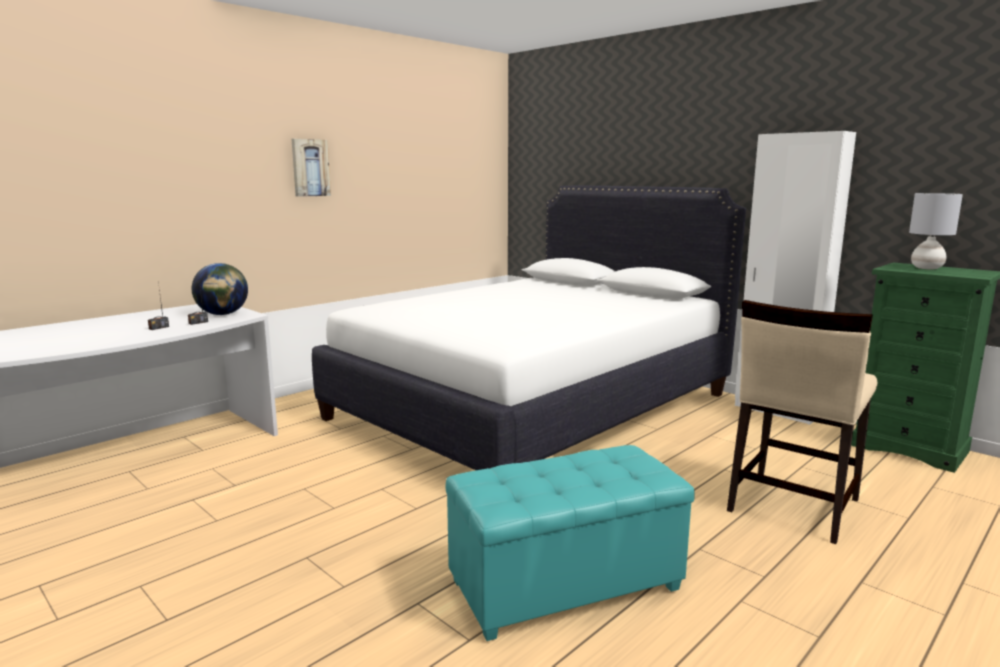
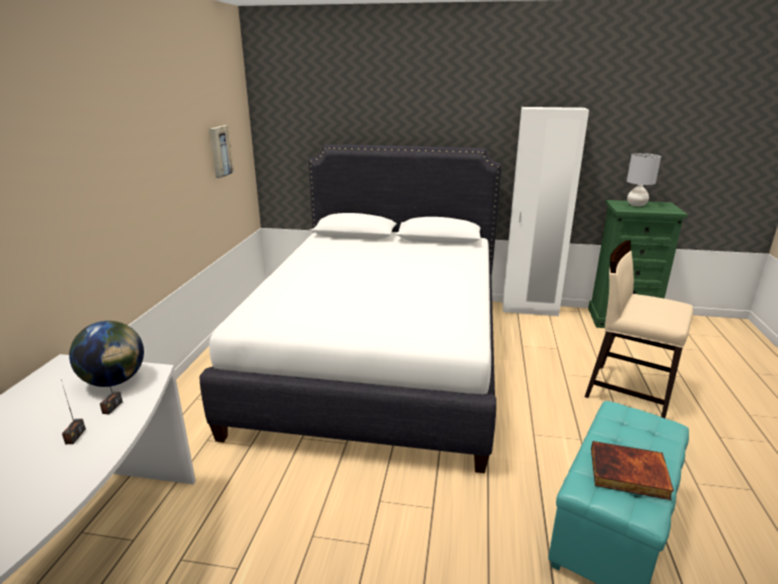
camera: 35 degrees left, 10 degrees up
(310, 168) = (111, 164): picture -> picture (220, 151)
(534, 483) = (628, 474): none -> book
(791, 505) = (628, 391): beige chair -> beige chair turned 120 degrees clockwise

